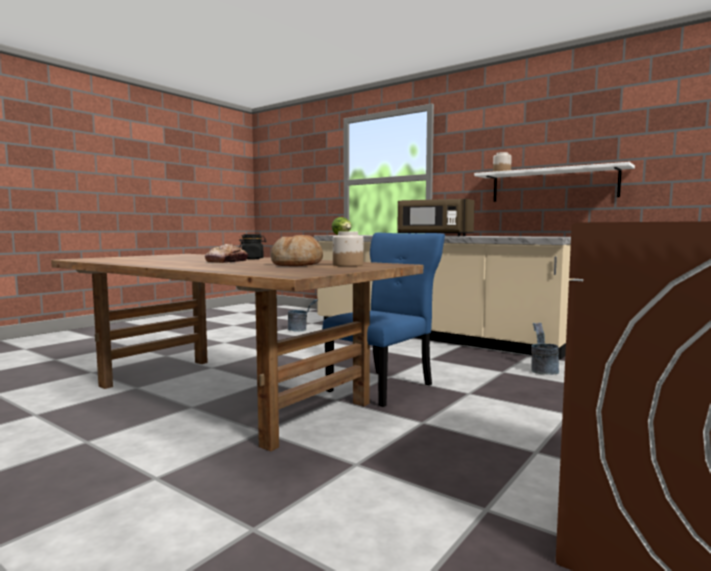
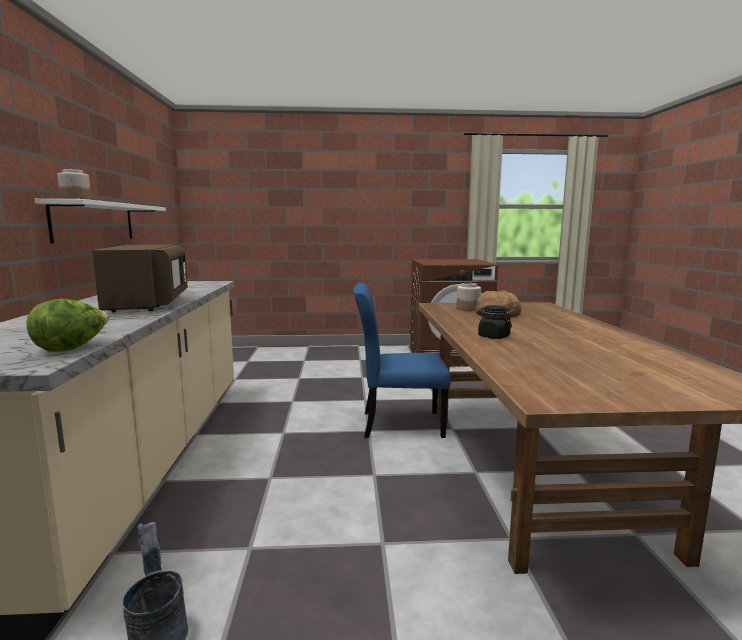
camera: 130 degrees left, 5 degrees up
(227, 262) = (539, 331): bread -> none
(542, 370) = (271, 392): grey bucket -> none

